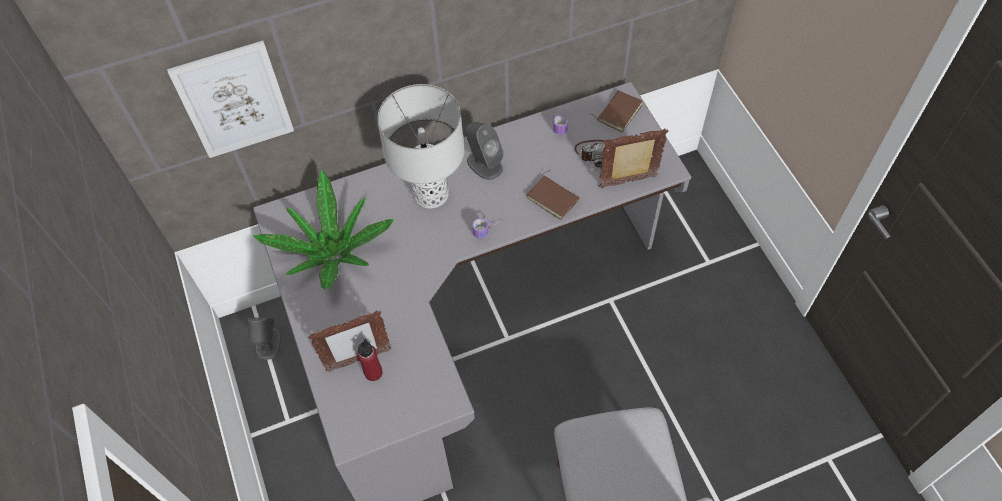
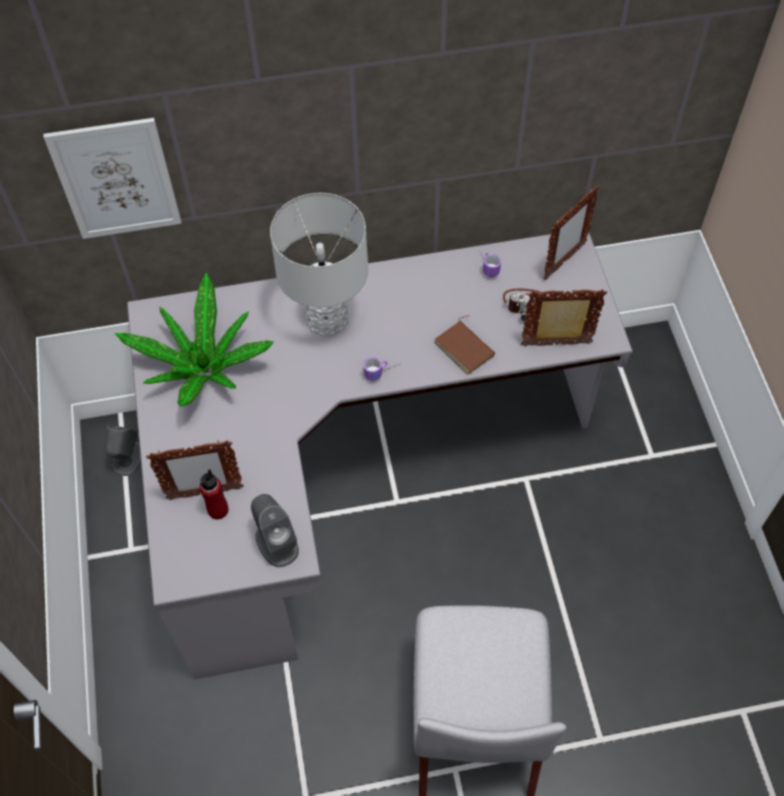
camera: 10 degrees right, 0 degrees up
(484, 164) = (395, 296): grey speaker -> grey speaker (276, 542)
(618, 112) = (564, 261): brown book -> picture frame

